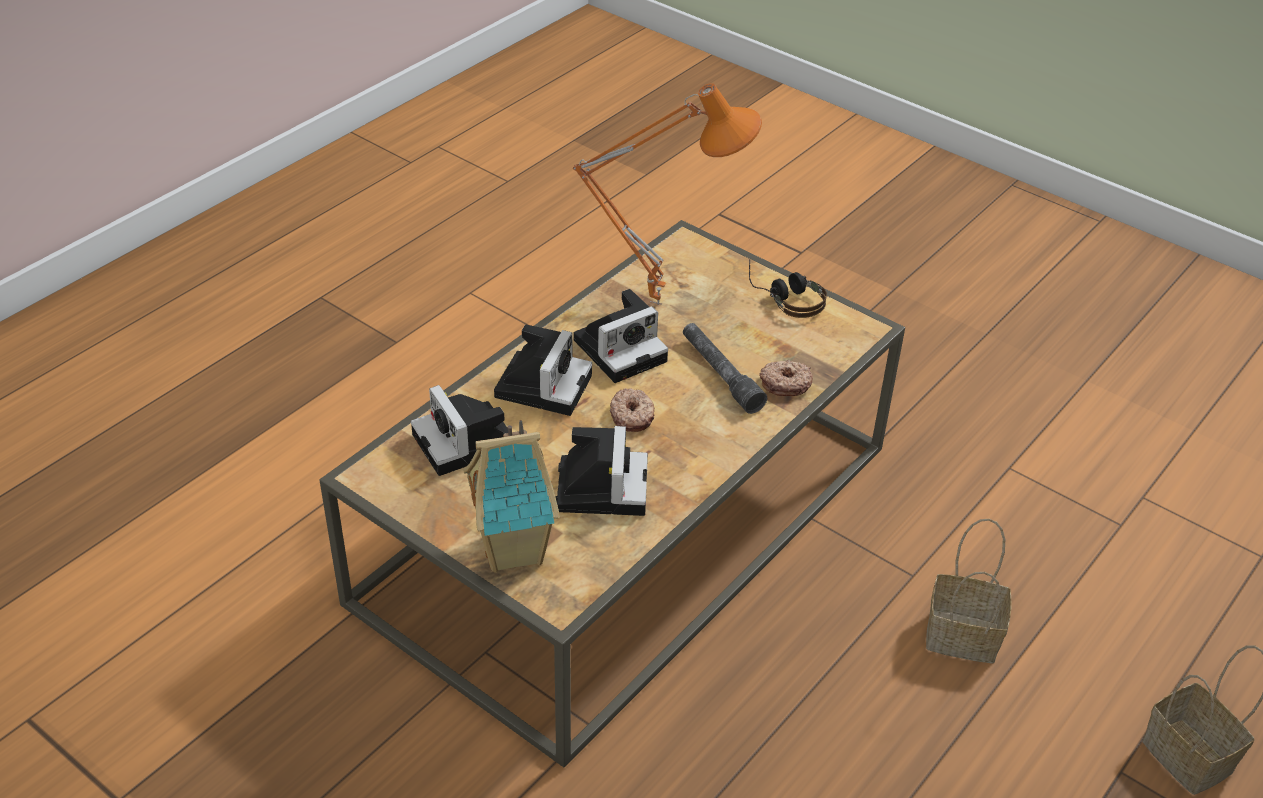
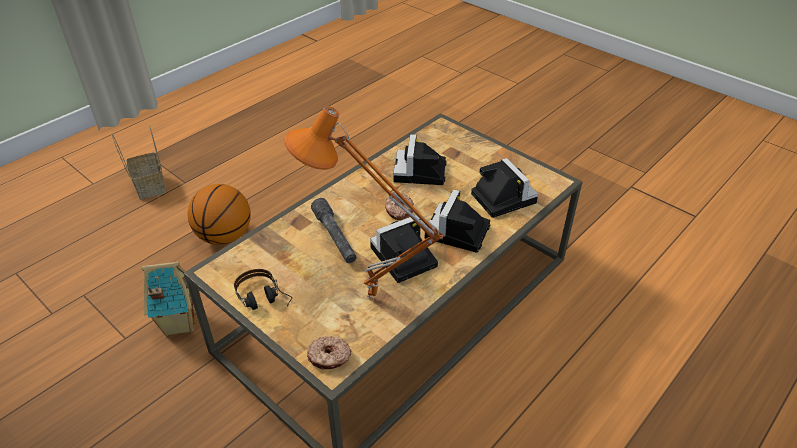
camera: 175 degrees left, 0 degrees up
(515, 550) = (465, 145): toy house -> toy house (178, 323)
(785, 383) = (292, 229): donut -> donut (329, 357)
(959, 637) = (225, 236): basket -> basketball

